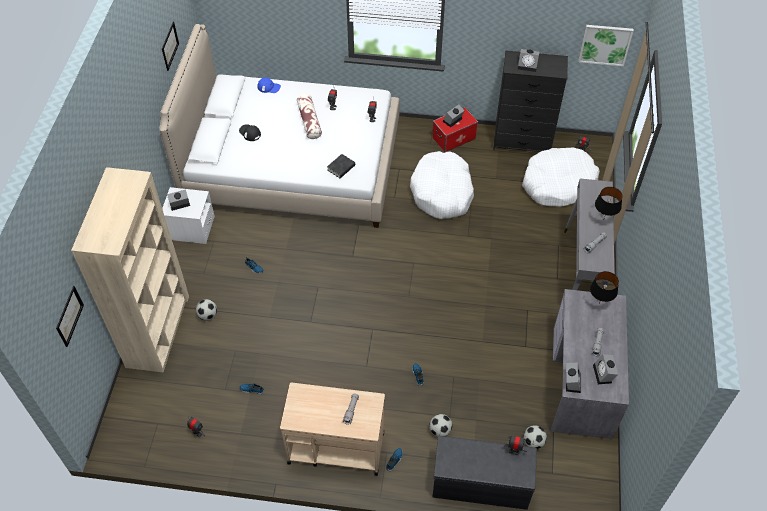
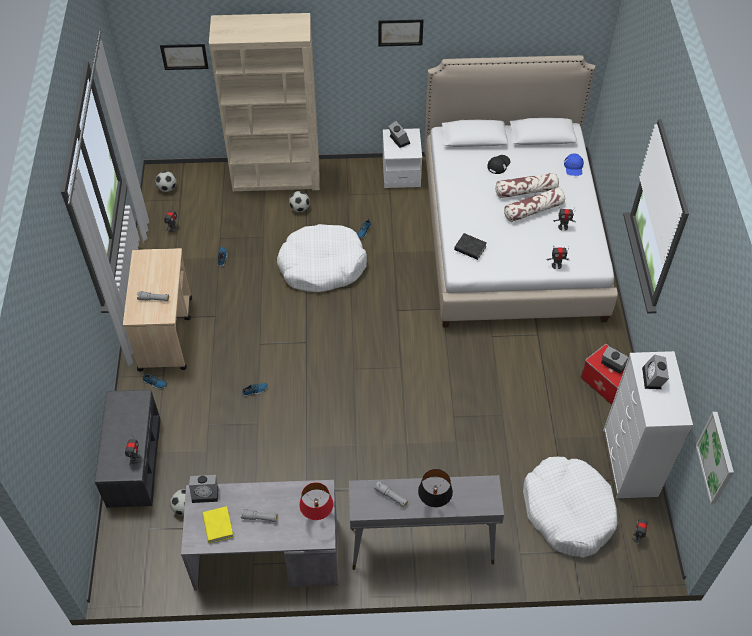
camera: 80 degrees right, 0 degrees up
(170, 46) = (520, 34): picture -> picture (400, 32)
(286, 121) = (526, 191): none -> pillow
(440, 430) = (191, 418): football -> football (167, 188)
(442, 192) = (514, 382): white dog bed -> white dog bed (322, 266)
(522, 141) = (630, 463): black dresser -> white dresser
(599, 303) = (318, 518): black table lamp -> red table lamp
(603, 374) = (218, 526): alarm clock -> yellow book

